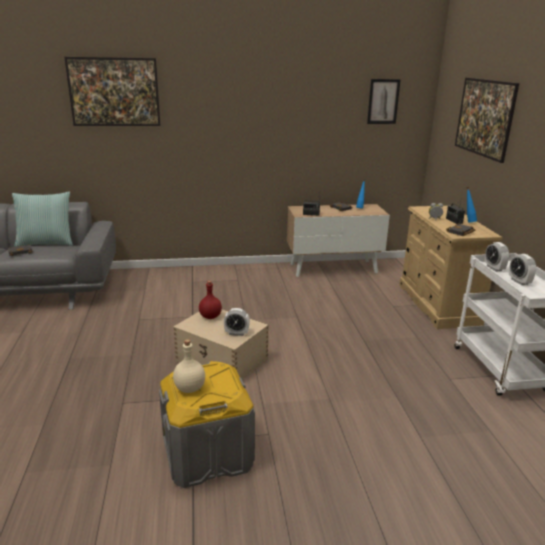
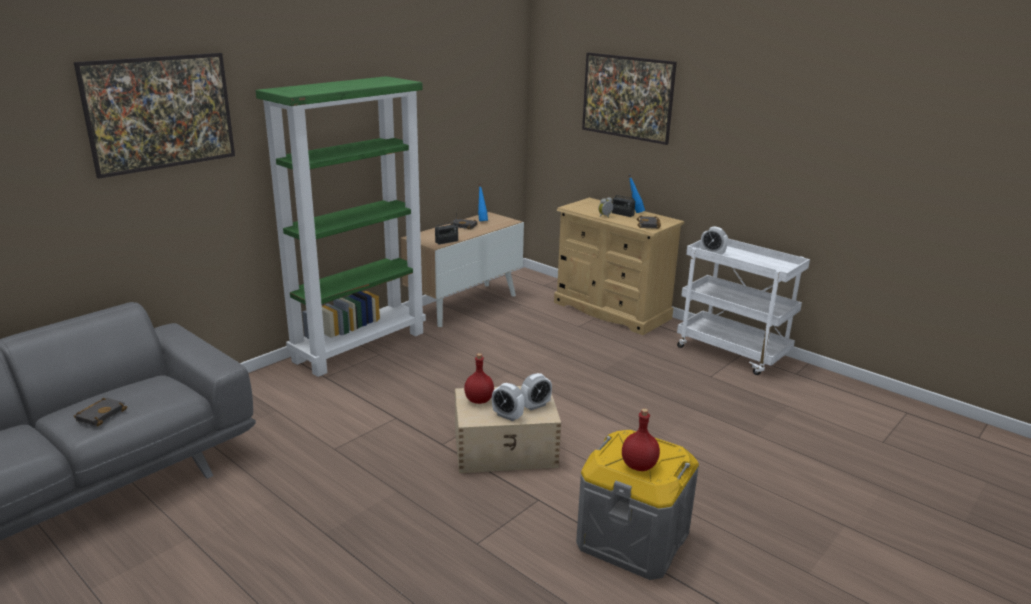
camera: 40 degrees left, 0 degrees up
(46, 243) = (103, 389): pillow -> none
(190, 388) = (638, 465): beige bottle -> red bottle
(235, 272) = (360, 346): none -> green bookcase
(383, 101) = (485, 84): picture -> none
(519, 281) = (746, 260): alarm clock -> alarm clock (507, 416)

